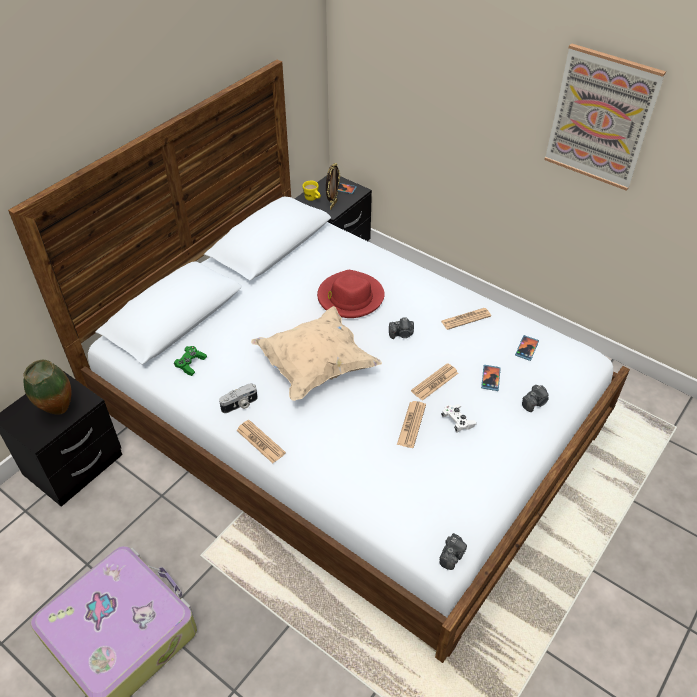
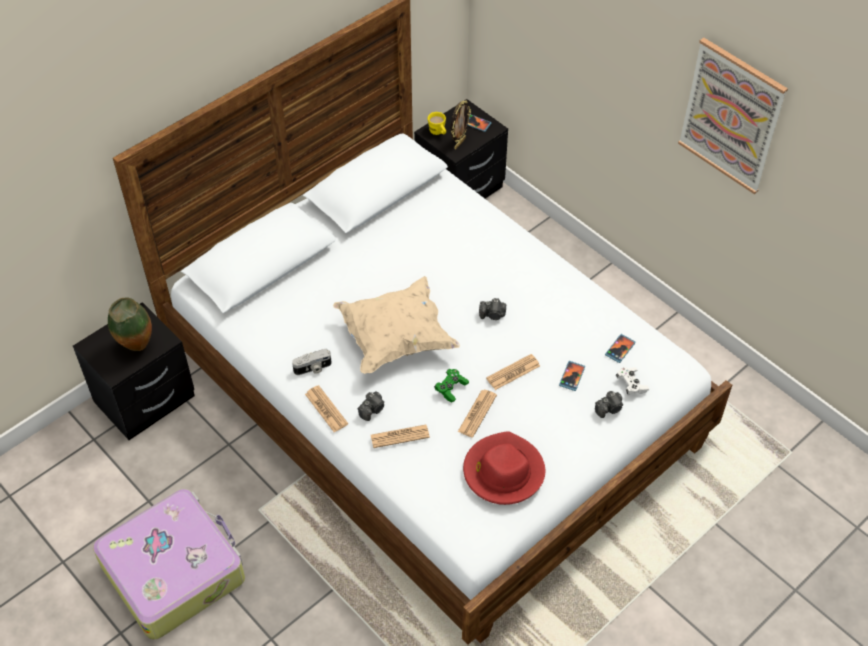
camera: 10 degrees right, 5 degrees up
(191, 364) = (271, 318): green game controller -> green game controller (451, 388)
(350, 297) = (448, 265): red hat -> red hat (503, 471)
(452, 555) = (483, 545): camera -> camera (372, 410)
(457, 421) = (524, 417): white game controller -> white game controller (631, 384)
(465, 319) = (565, 306): newspaper -> newspaper (400, 436)

